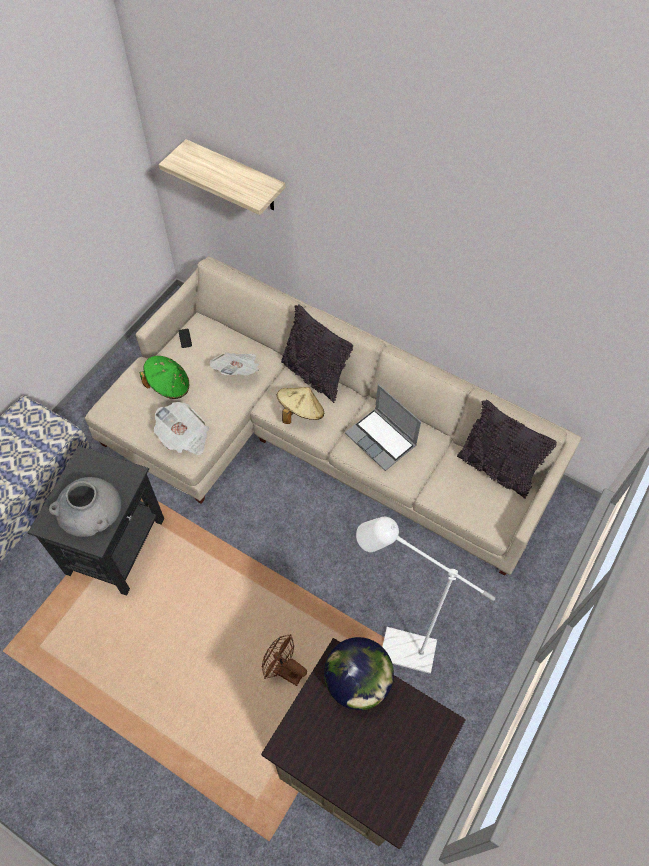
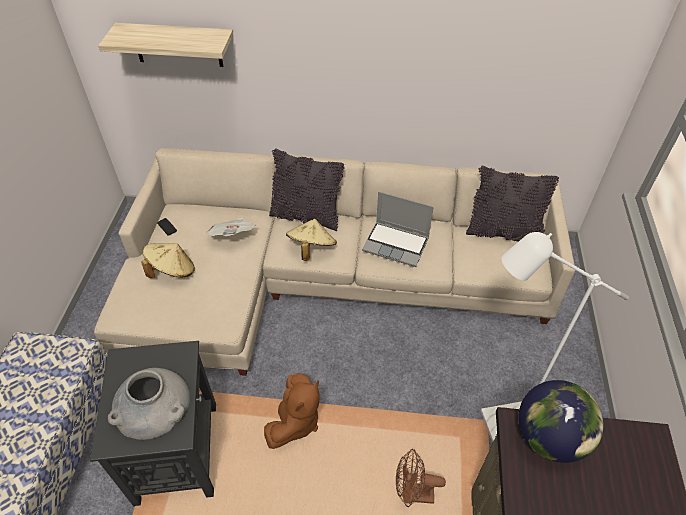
camera: 25 degrees left, 10 degrees down
(169, 386) = (172, 271): green hat -> beige hat
(184, 437) = (211, 309): newspaper -> none
(221, 563) = (295, 422): none -> brown plush toy

